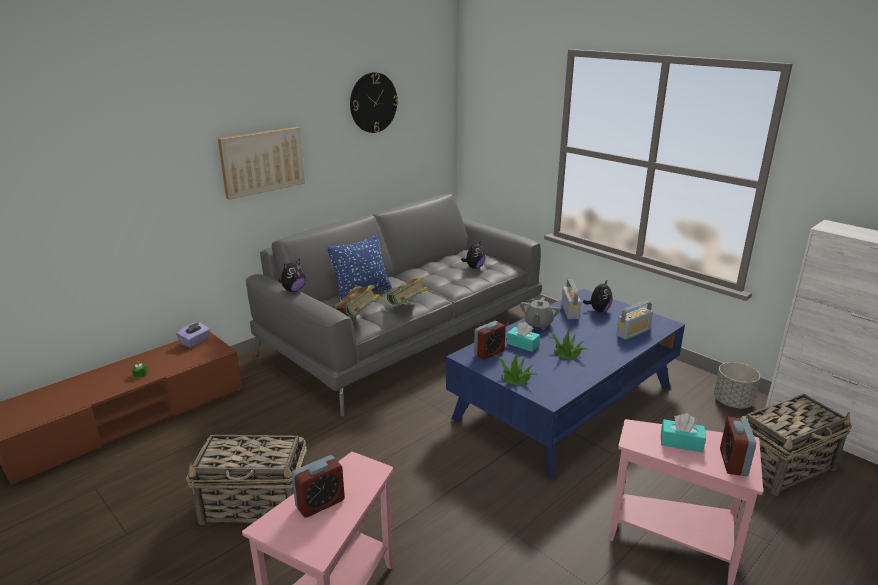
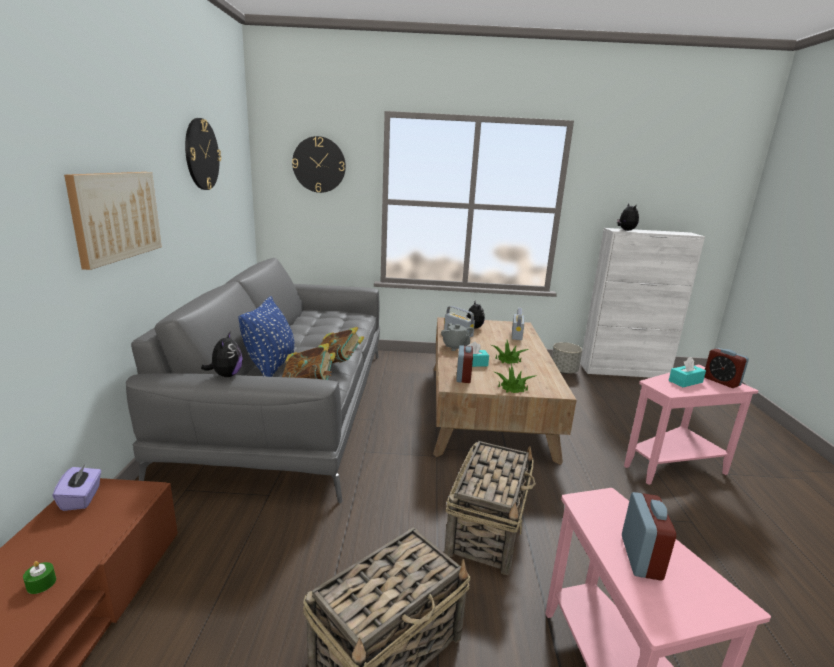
camera: 45 degrees left, 5 degrees down
(474, 267) = (337, 321): plush toy -> plush toy (625, 230)
(508, 104) = (319, 164): none -> wall clock
(565, 401) = (487, 408): blue coffee table -> brown coffee table
(783, 466) = (635, 395): basket -> basket (487, 528)

